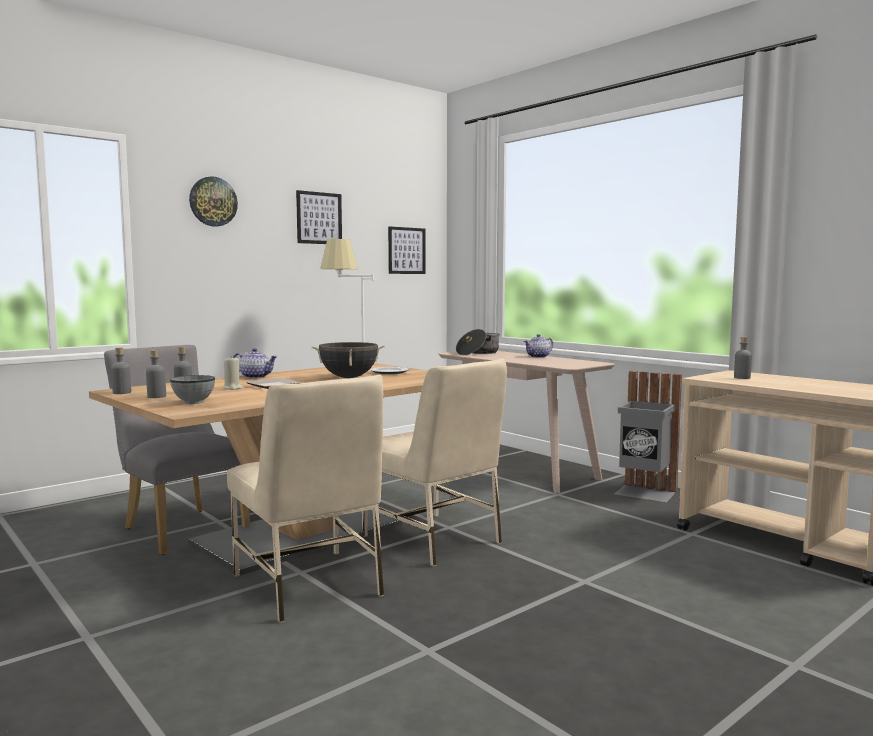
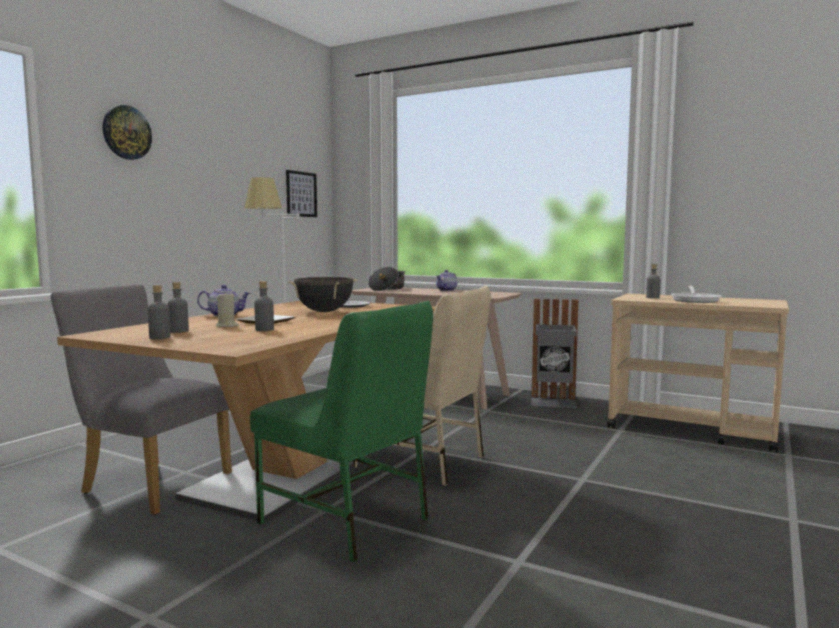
camera: 20 degrees left, 0 degrees up
(121, 392) = (106, 336): grey bottle -> grey bottle (264, 329)
(194, 402) = (218, 340): grey bowl -> none
(309, 585) = (347, 521): beige chair -> green chair
(319, 218) = (227, 157): picture -> none
(788, 384) = (695, 300): none -> frying pan

